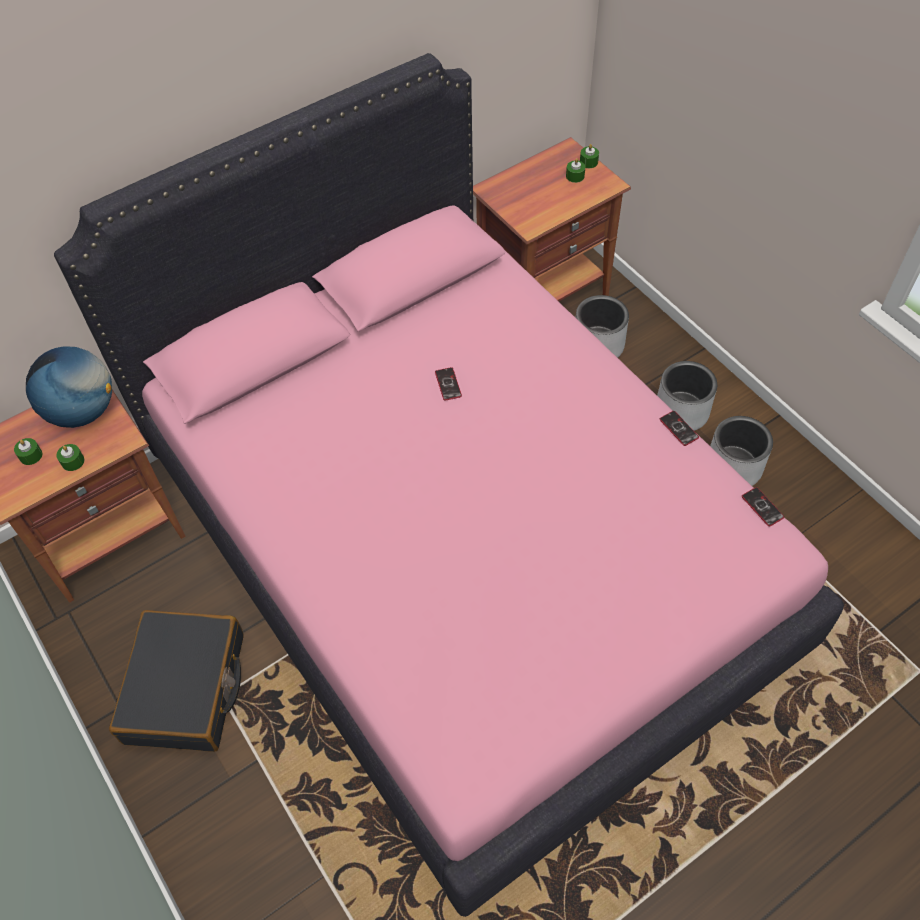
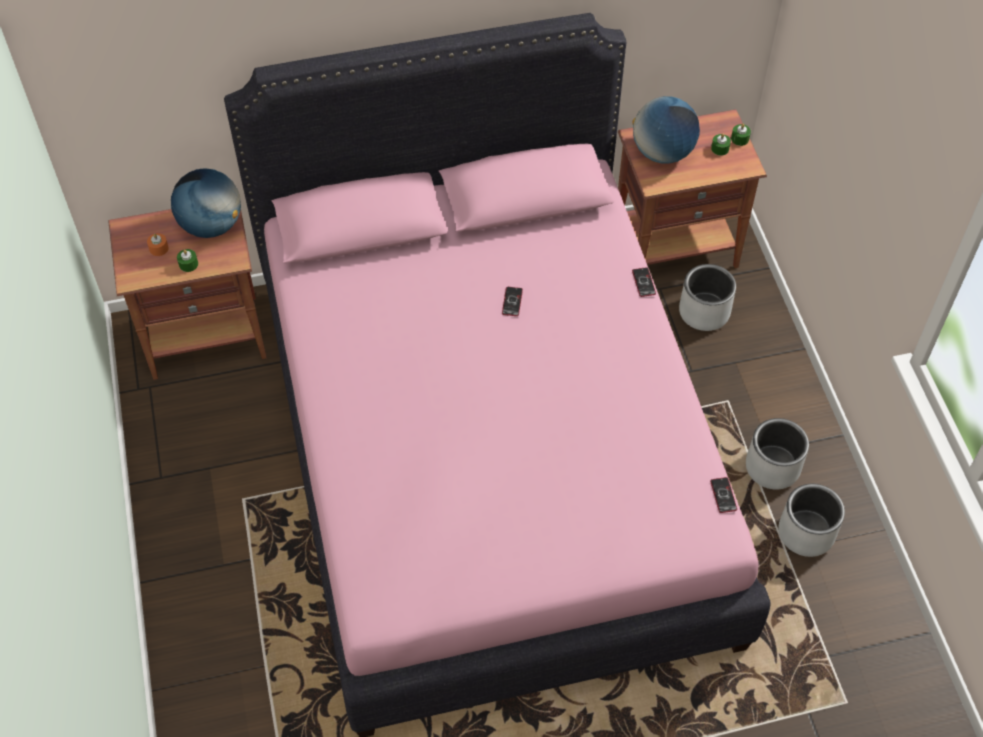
camera: 20 degrees right, 0 degrees up
(31, 455) = (159, 248): green candle -> orange candle
(186, 688) = (217, 482): black suitcase -> none
(523, 196) = (662, 153): none -> globe
(678, 428) = (688, 406): phone -> phone (643, 282)
(681, 411) = (751, 399): grey planter -> grey planter (806, 532)

